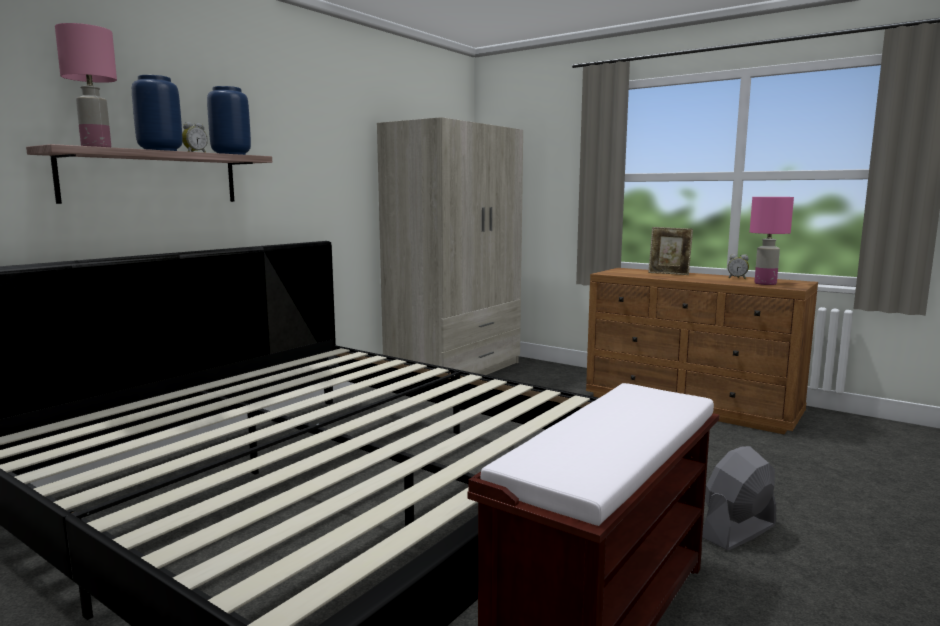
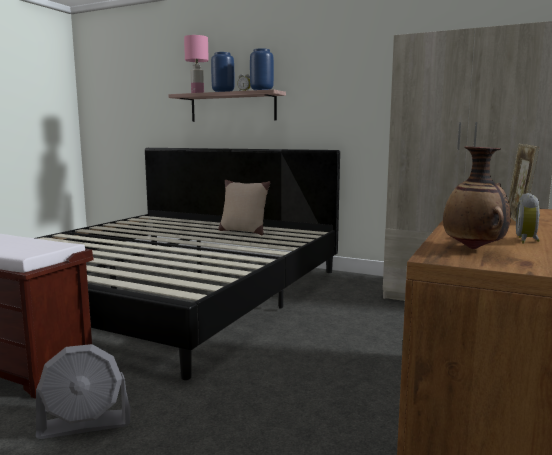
camera: 80 degrees right, 0 degrees up
(288, 379) = (243, 231): none -> beige pillow
(738, 531) = (86, 424): grey fan -> grey fan turned 120 degrees clockwise
(765, 283) = (474, 248): pink table lamp -> vase

